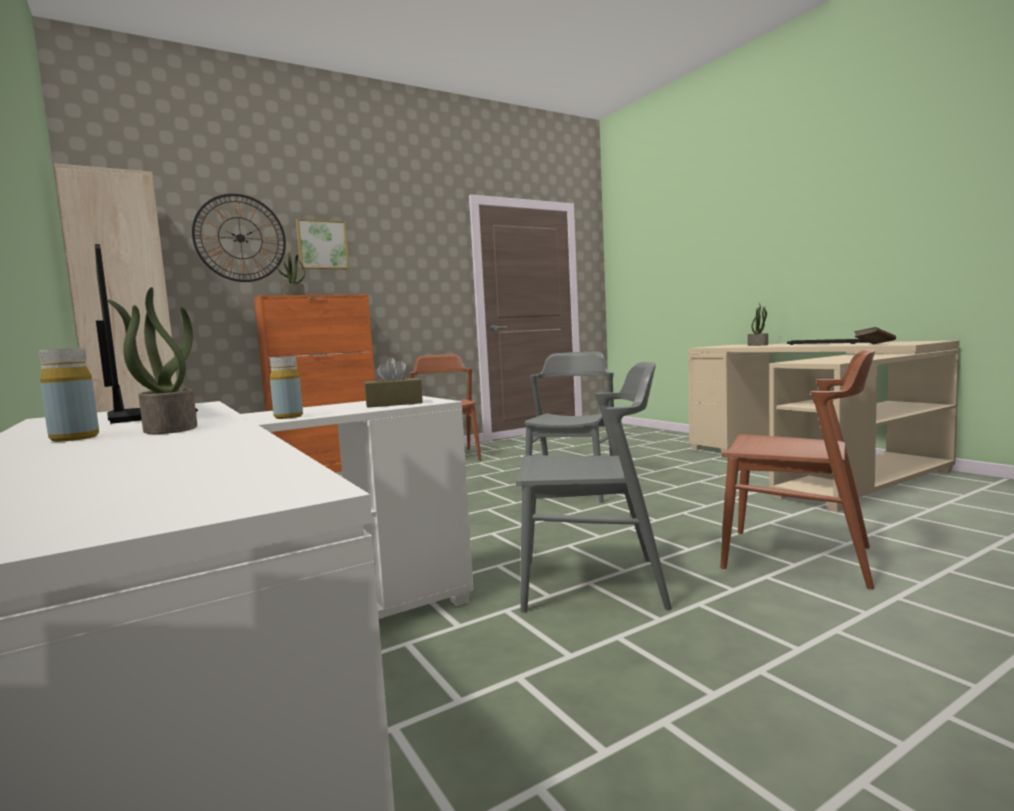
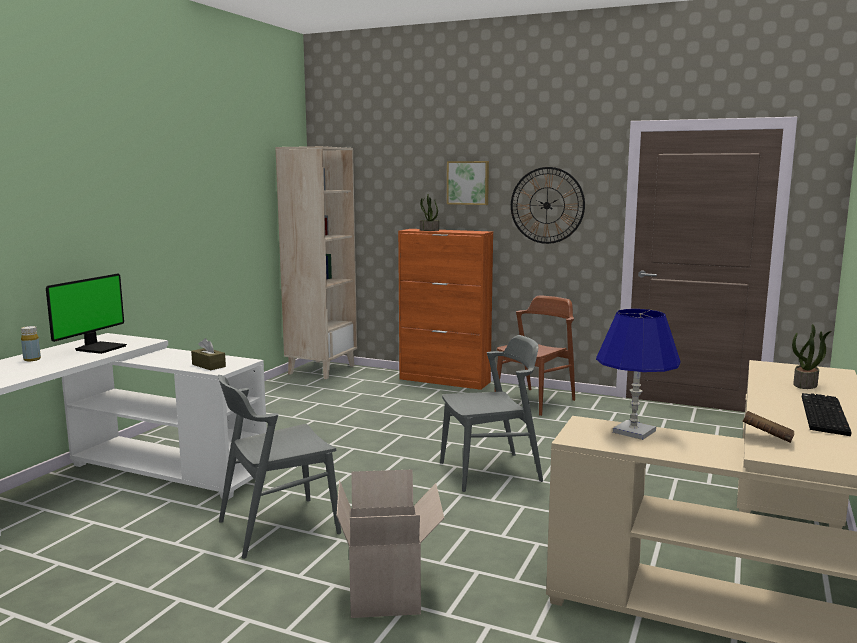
camera: 55 degrees right, 5 degrees up
(169, 429) = (50, 363): potted plant -> none
(240, 238) = (407, 179): wall clock -> wall clock (547, 205)
(288, 417) = (154, 361): yellow bottle -> none
(592, 583) = (278, 527): grey chair -> grey chair turned 90 degrees clockwise
(797, 557) = (387, 594): brown chair -> cardboard box
(821, 359) = (633, 431): none -> blue table lamp

